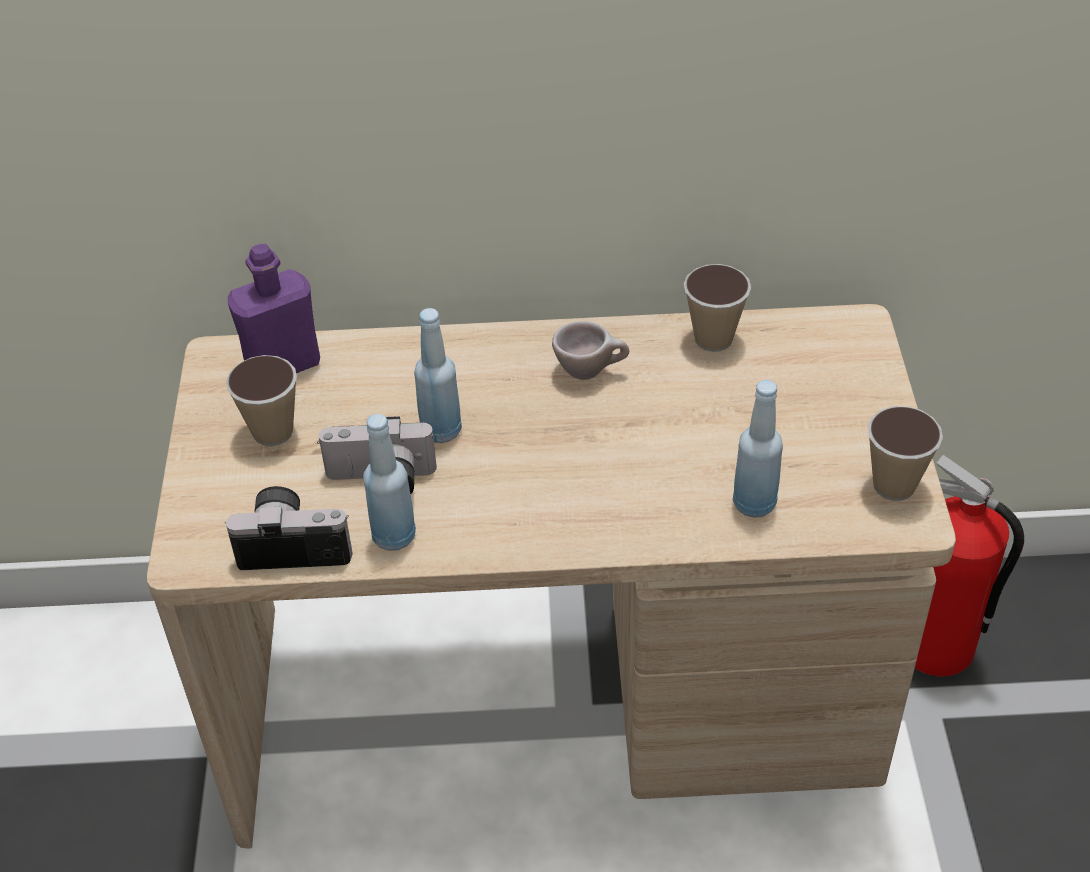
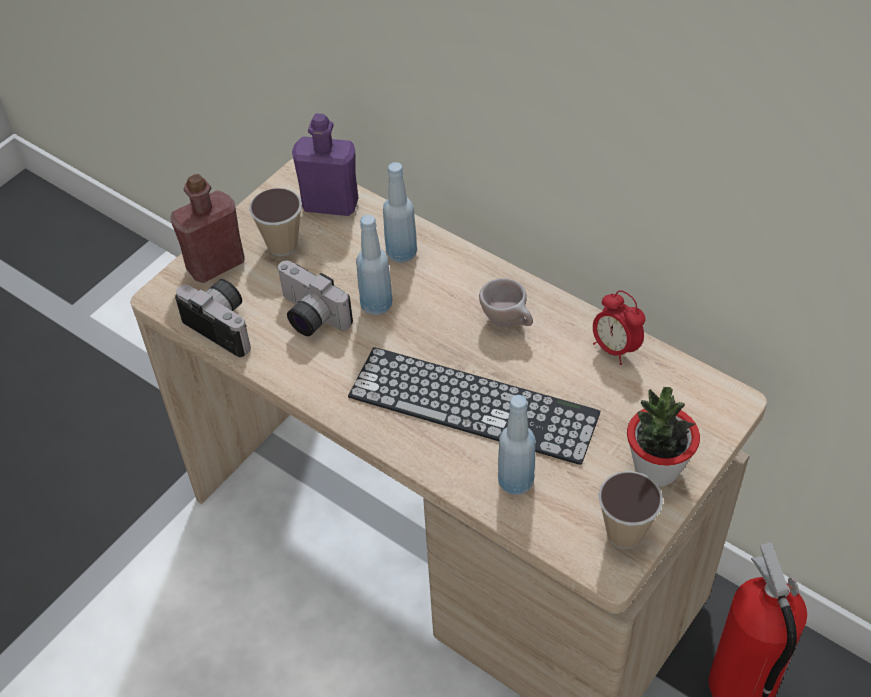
camera: 40 degrees right, 5 degrees up
(215, 492) = (215, 265): none -> red bottle
(394, 536) = (281, 357): blue bottle -> blue bottle (401, 253)
(639, 462) = (473, 405): none -> keyboard
(713, 338) = (615, 348): cup -> alarm clock
(860, 416) = (656, 469): none -> potted plant

